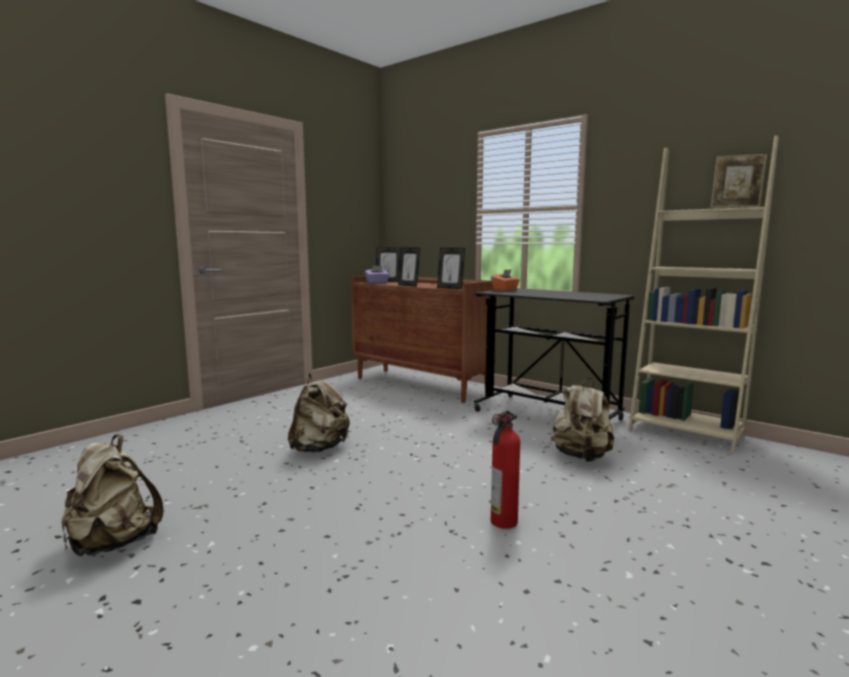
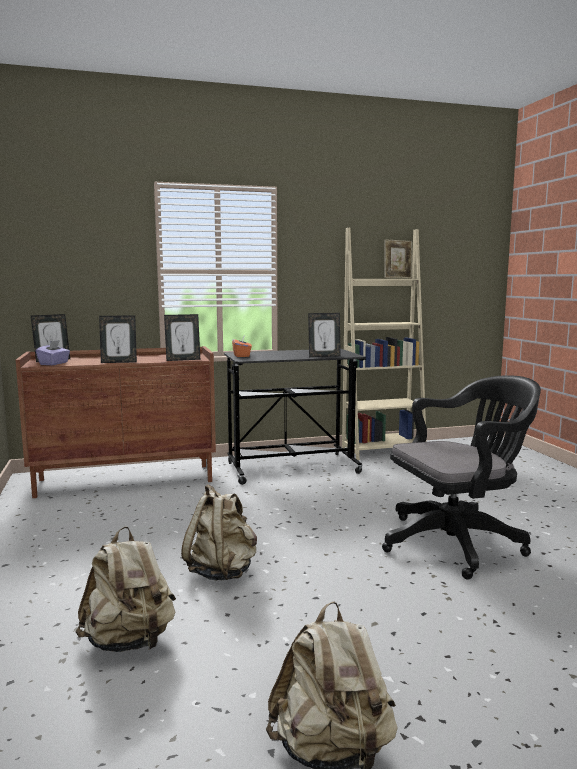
camera: 55 degrees left, 0 degrees up
(503, 522) = (458, 543): fire extinguisher -> black office chair
(565, 297) = (324, 356): none -> picture frame
(581, 457) = (383, 486): beige backpack -> beige backpack (129, 641)

